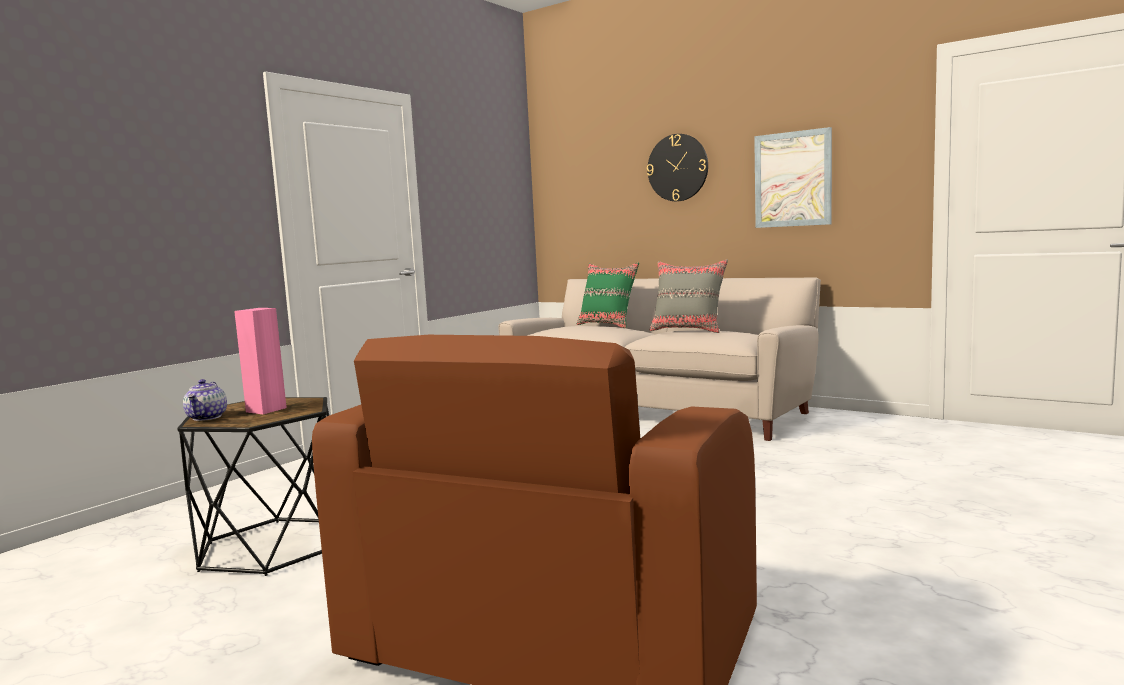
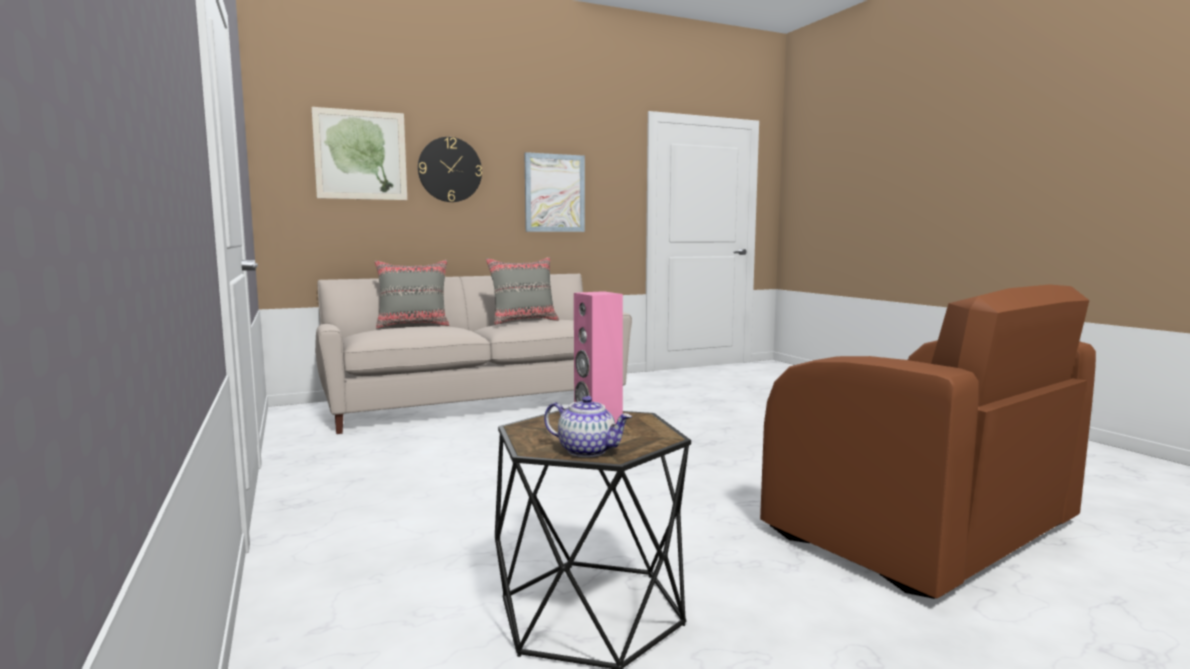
camera: 60 degrees left, 0 degrees up
(603, 165) = (361, 155): none -> picture
(607, 325) = (413, 325): green pillow -> grey pillow

